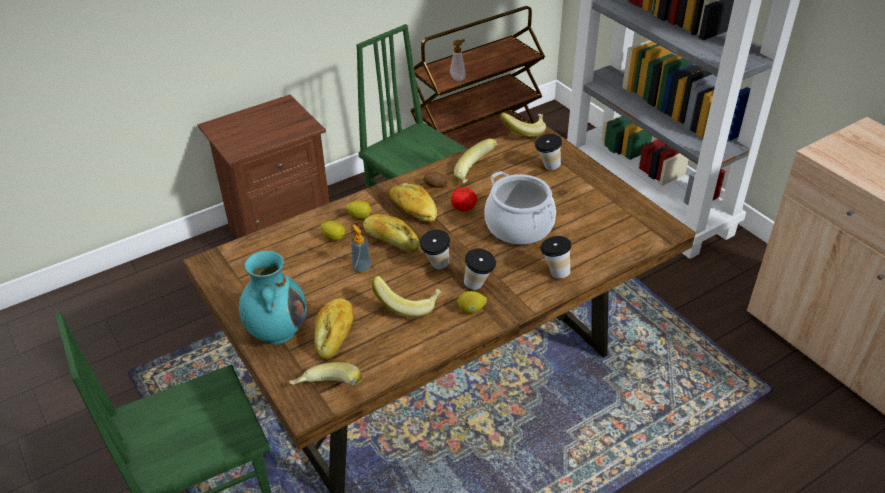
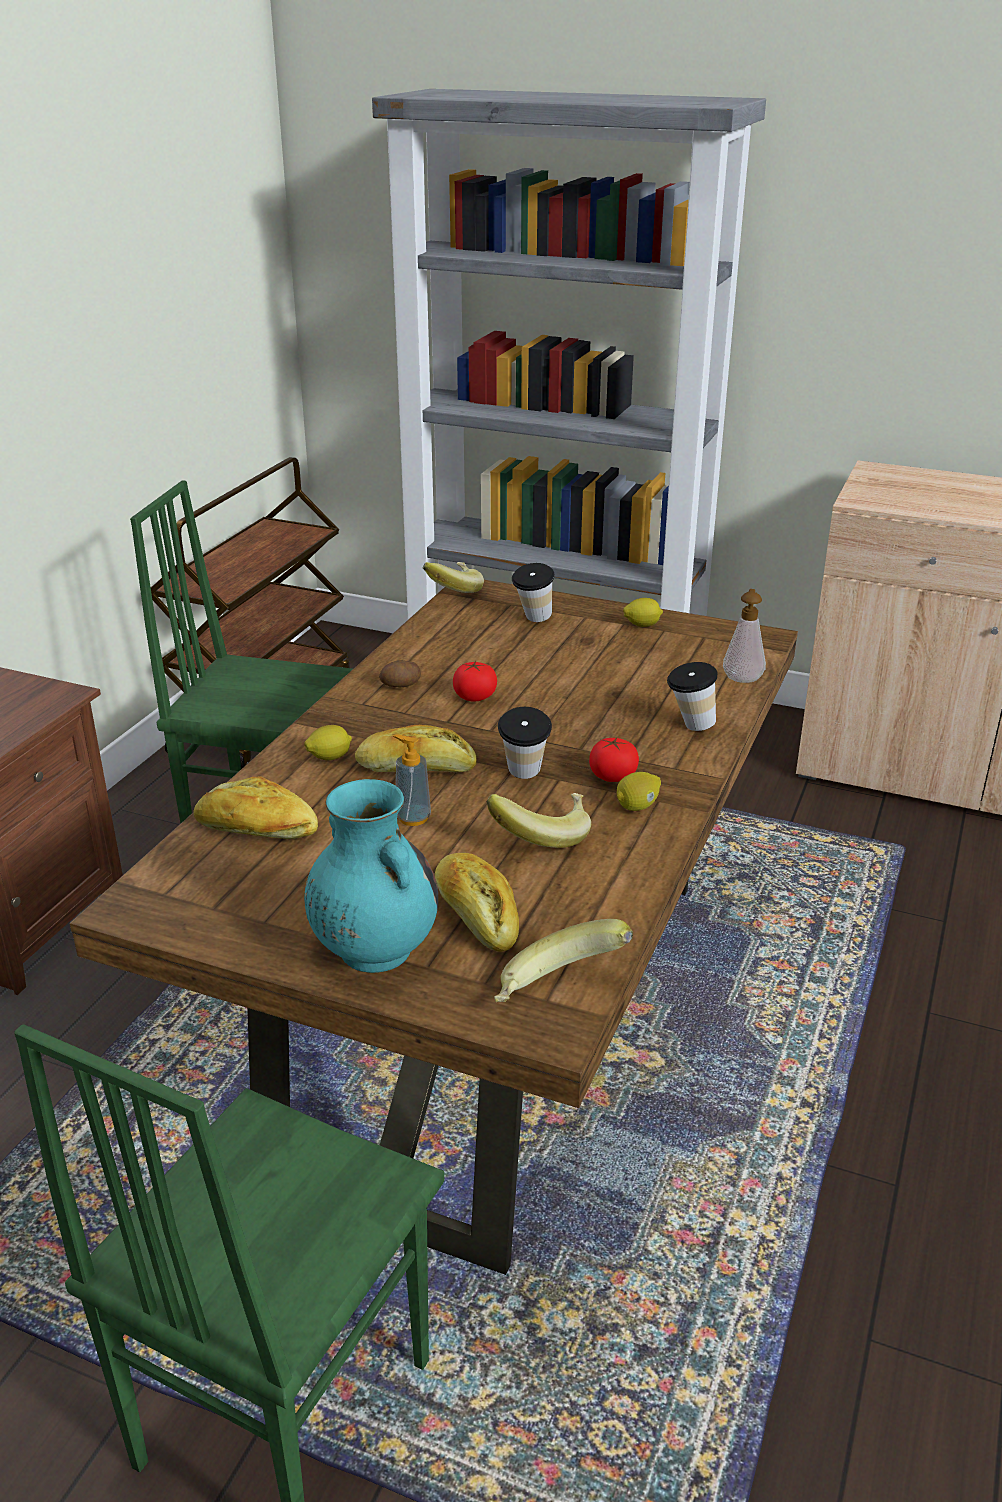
camera: 35 degrees left, 10 degrees down
(334, 238) = (319, 797): lemon -> lemon (642, 625)
(413, 210) = (404, 723): bread -> bread (257, 830)
(458, 78) = (240, 581): soap dispenser -> soap dispenser (742, 678)
(476, 174) = (444, 655): banana -> none
(479, 286) = (613, 776): cup -> tomato
(519, 227) = (580, 694): cooking pot -> none

